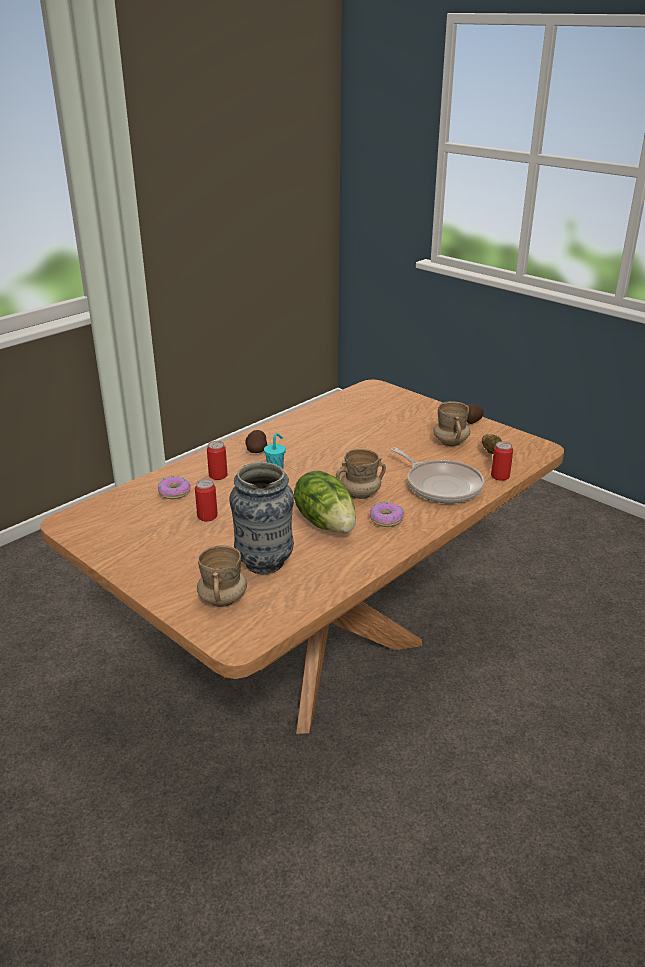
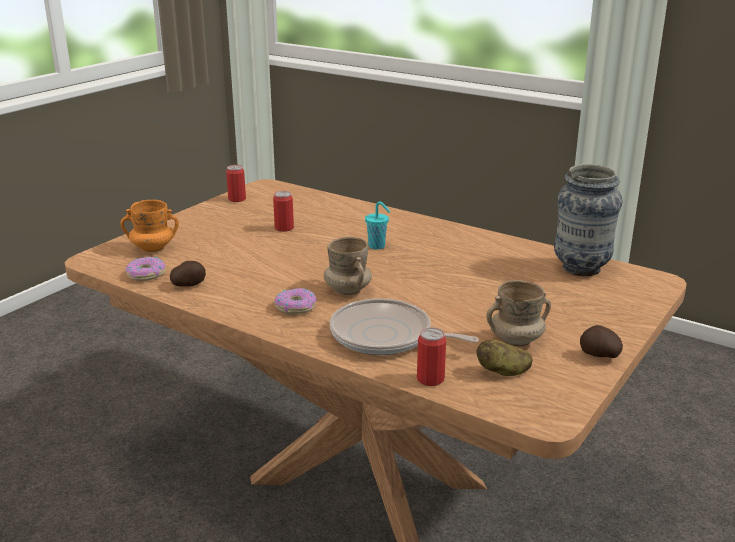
camera: 80 degrees right, 5 degrees down
(174, 492) = (324, 211): donut -> donut (146, 274)
(218, 475) = (361, 223): can -> can (237, 199)
(223, 599) = (152, 248): beige mug -> orange mug
(256, 450) = (423, 233): potato -> potato (189, 285)
(264, 563) = (206, 258): vase -> vase (580, 269)
(326, 522) = (282, 278): lettuce -> none
(441, 485) = (386, 336): frying pan -> frying pan turned 75 degrees clockwise

